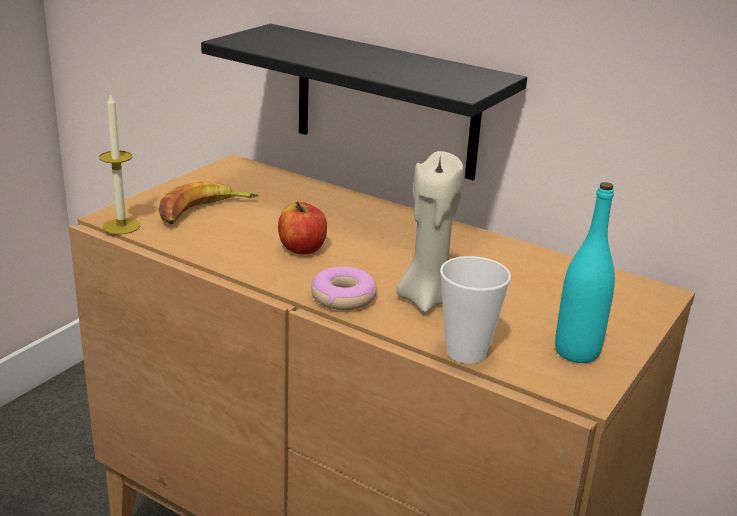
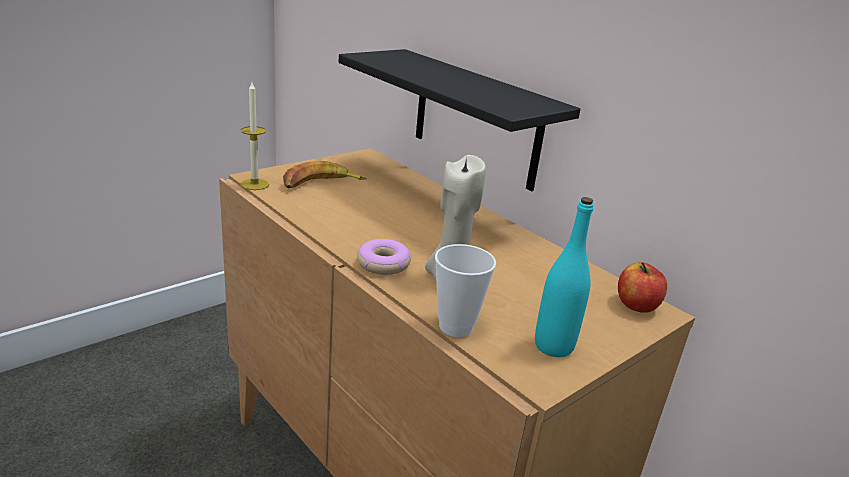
camera: 15 degrees right, 0 degrees up
(302, 248) = (376, 222): apple -> apple (637, 305)

